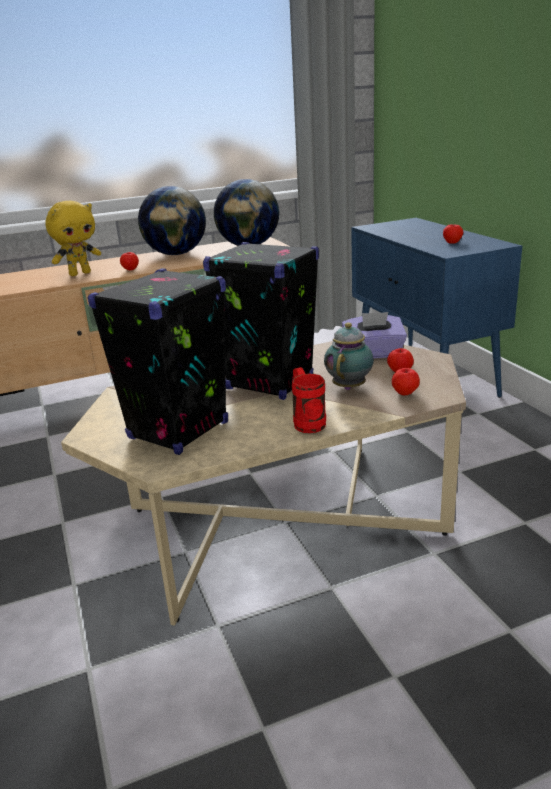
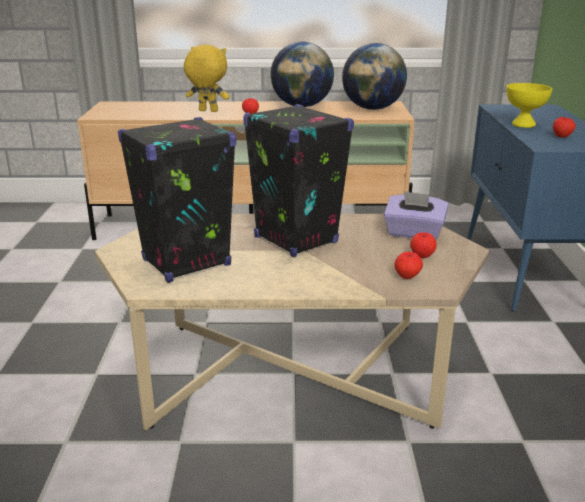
camera: 20 degrees right, 0 degrees up
(80, 273) = (207, 111): yellow plush toy -> yellow plush toy turned 150 degrees counterclockwise
(307, 422) = (295, 281): red mug -> none
(350, 386) = (363, 259): teapot -> none
(409, 237) = (523, 124): none -> yellow bowl

